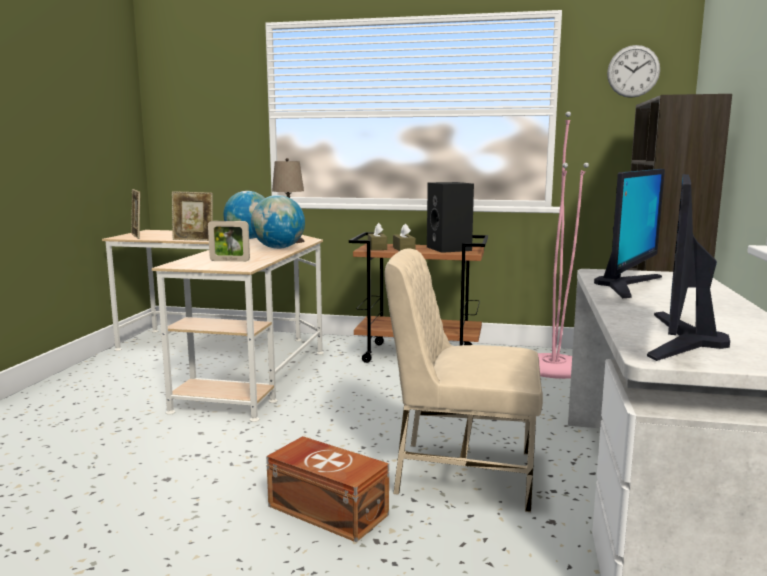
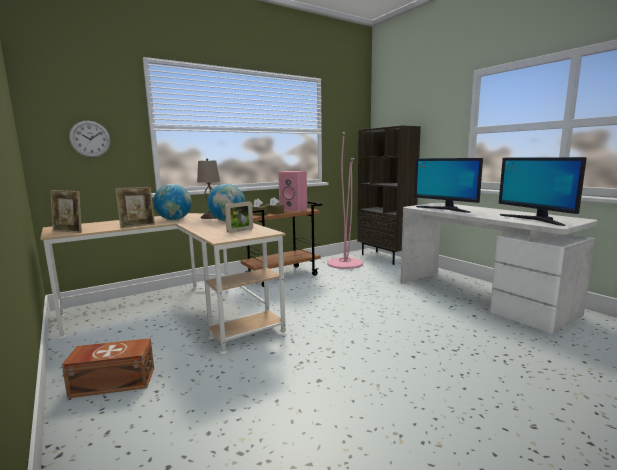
camera: 45 degrees left, 0 degrees up
(327, 509) = (413, 350): brown storage box -> brown storage box (112, 382)
(450, 249) = (294, 209): black speaker -> pink speaker
(462, 472) = (415, 313): beige chair -> none
(626, 285) = (445, 209): monitor -> monitor turned 150 degrees clockwise
(633, 71) = (349, 113): wall clock -> wall clock (90, 139)

